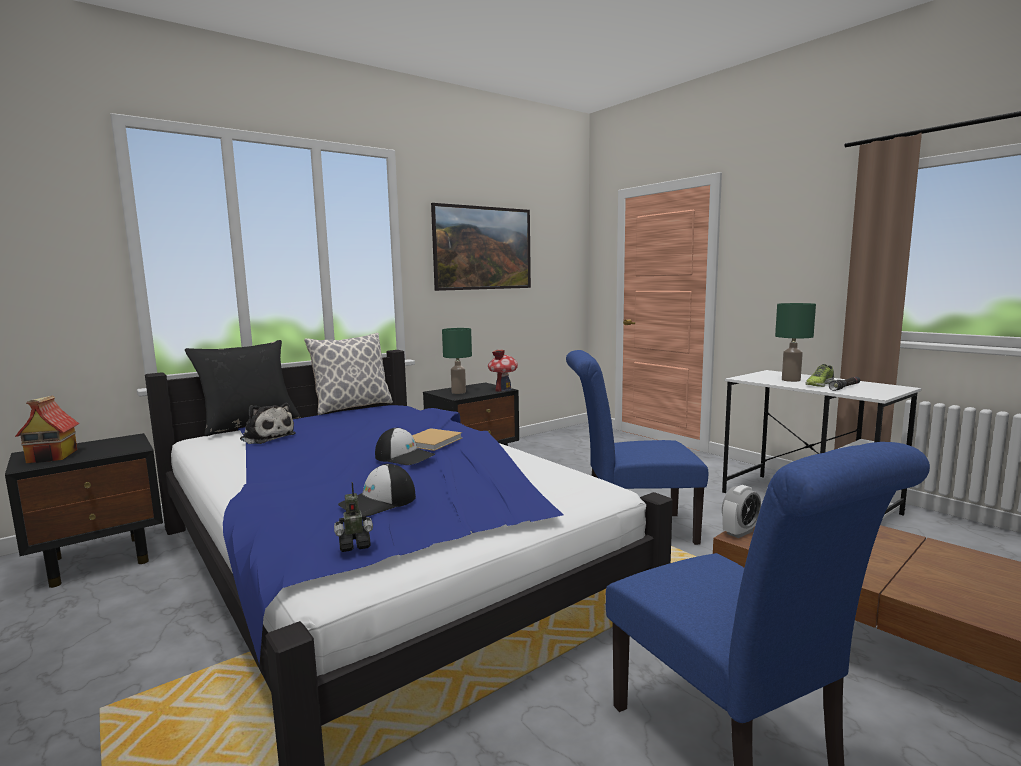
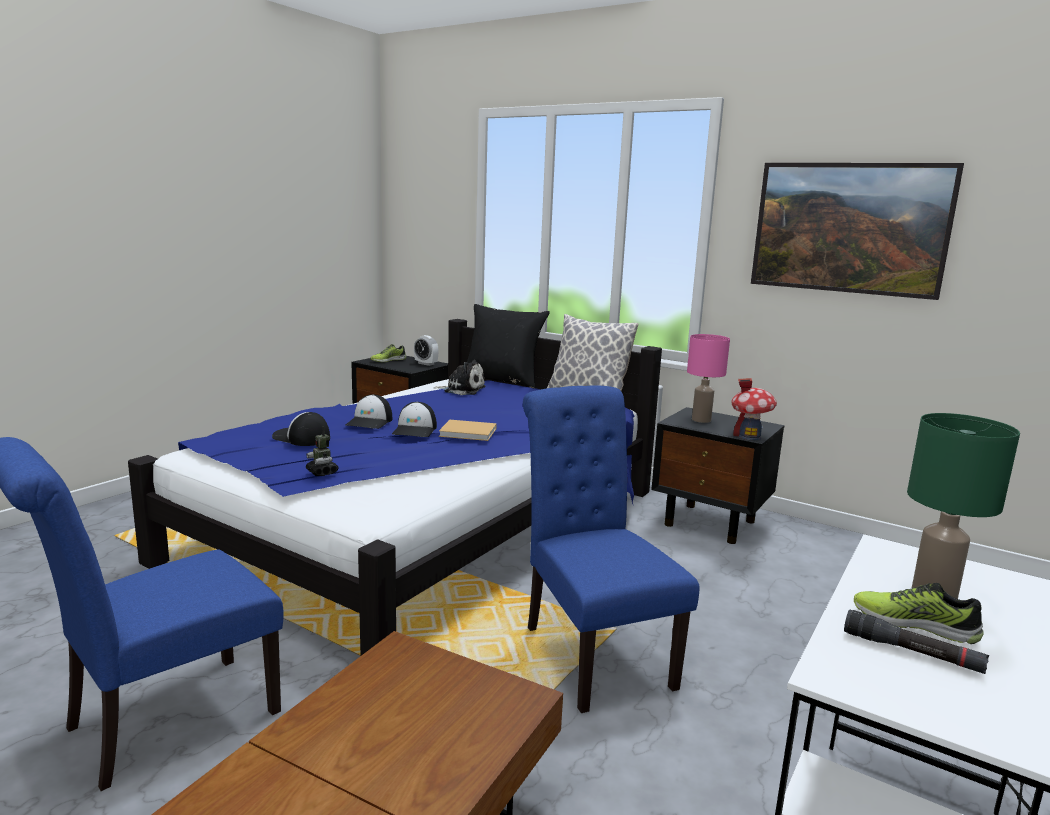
camera: 70 degrees right, 5 degrees up
(53, 456) = (388, 360): toy house -> shoe
(266, 437) = (462, 390): plush toy -> plush toy turned 90 degrees counterclockwise
(350, 472) = (370, 422): none -> cap
(354, 545) = (222, 443): toy robot -> toy robot (322, 472)
(458, 392) = (701, 420): green table lamp -> pink table lamp
(739, 532) = (413, 649): alarm clock -> alarm clock (426, 364)

